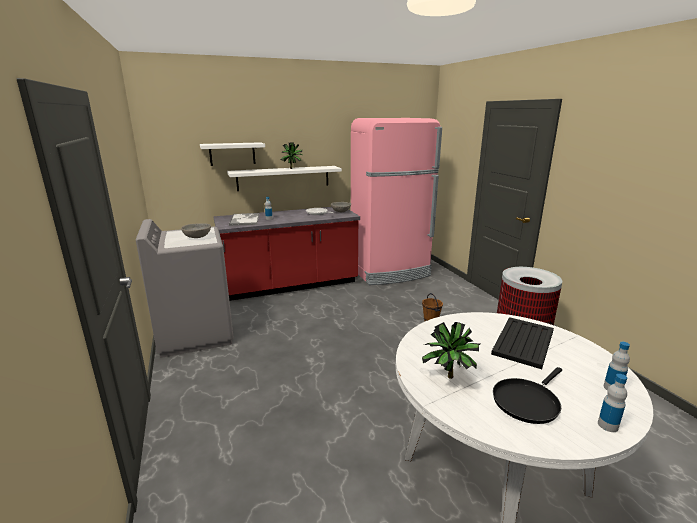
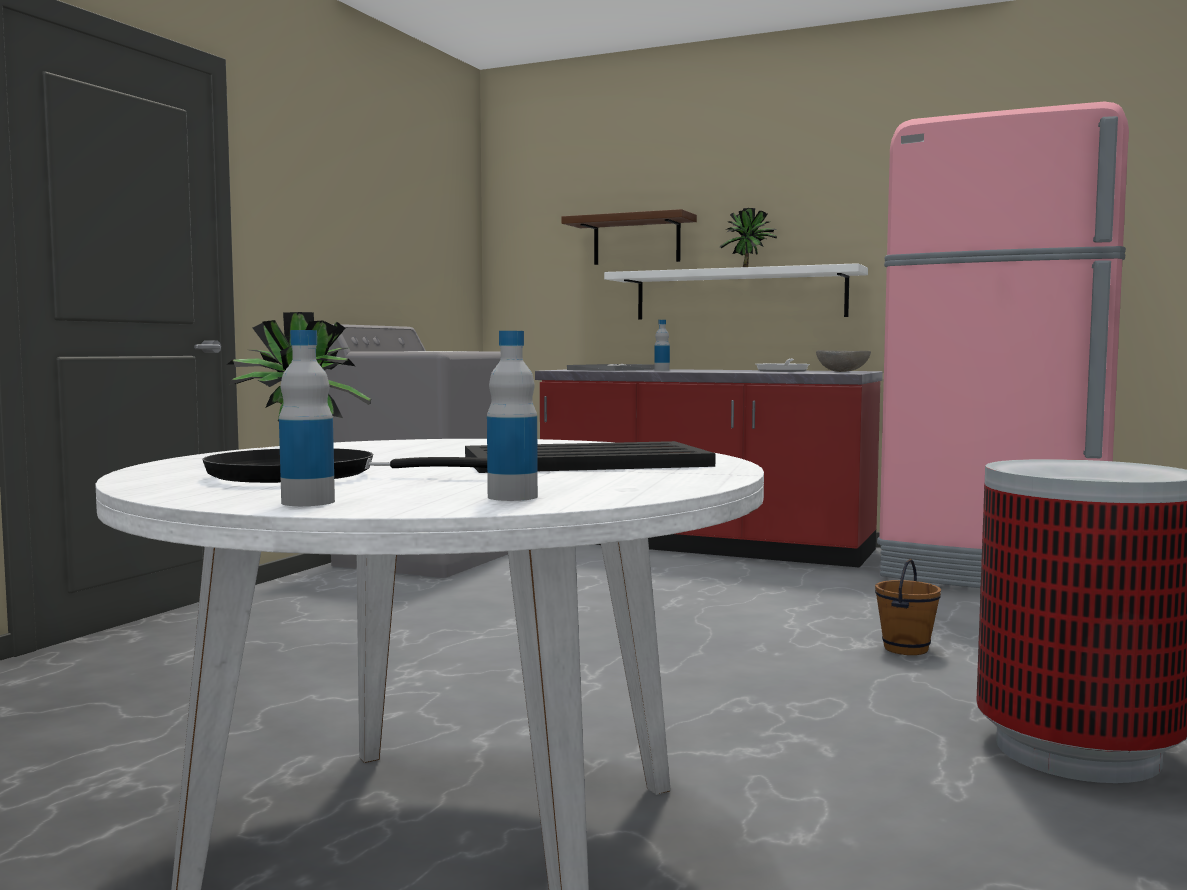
camera: 45 degrees right, 15 degrees down
(197, 237) = (441, 351): grey bowl -> none
(232, 154) = (636, 240): white shelf -> brown shelf

